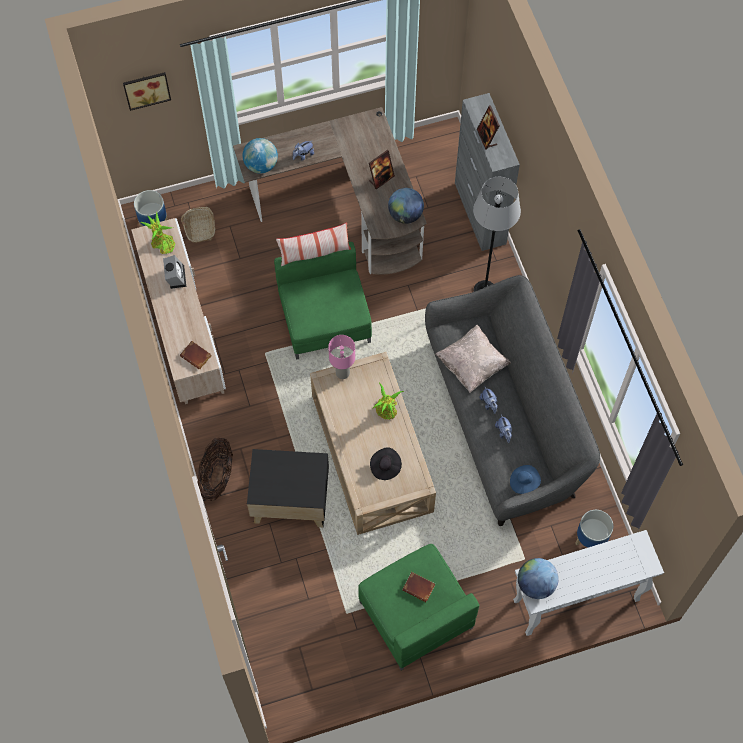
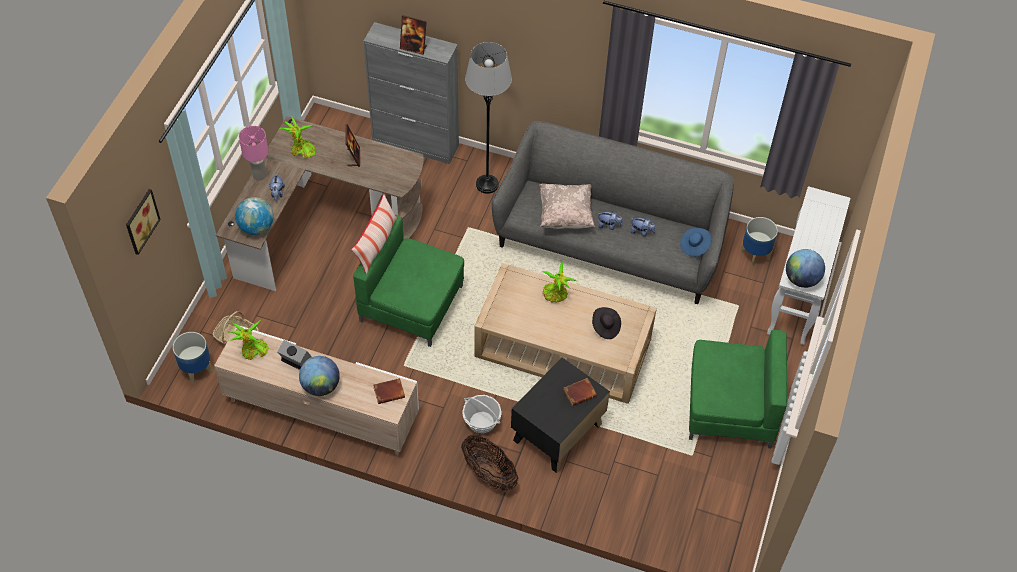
camera: 55 degrees left, 10 degrees down
(257, 441) = (481, 422): none -> basket
(342, 372) = (494, 303): pink table lamp -> pink table lamp (259, 175)
(357, 141) = (301, 150): none -> potted plant
(405, 215) = (402, 162): globe -> globe (321, 386)
(419, 587) = (729, 371): brown book -> brown book (580, 392)

